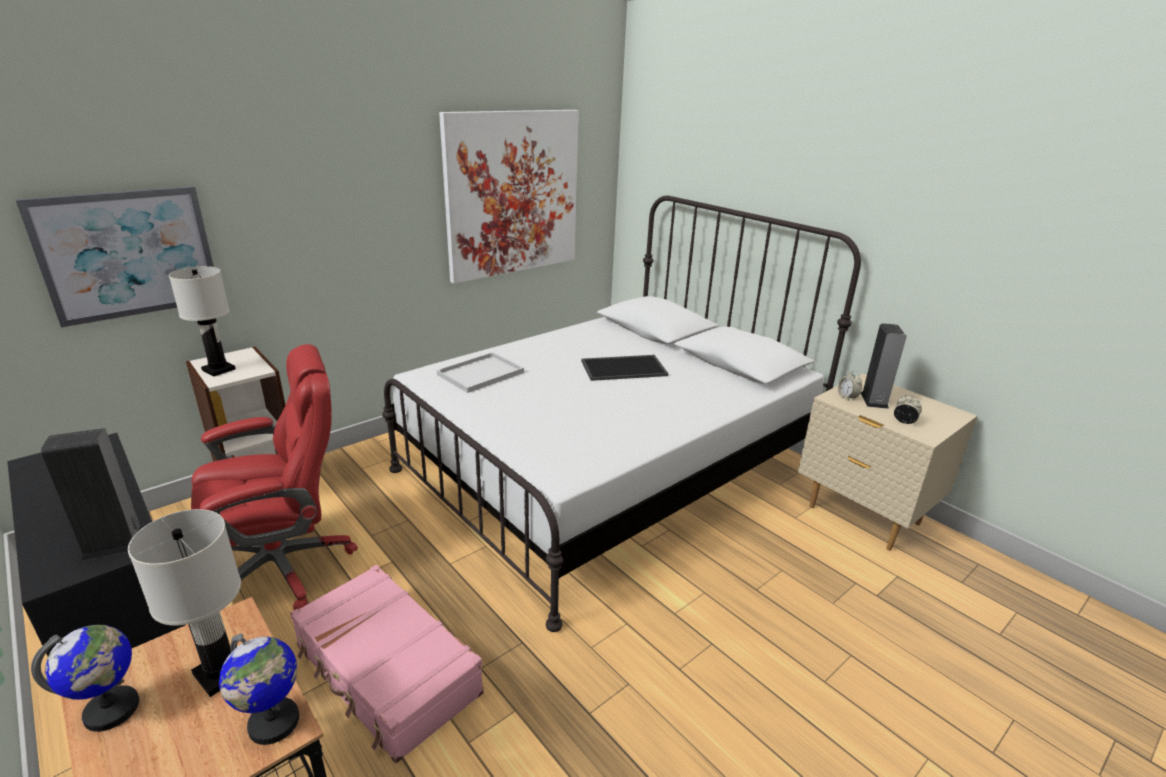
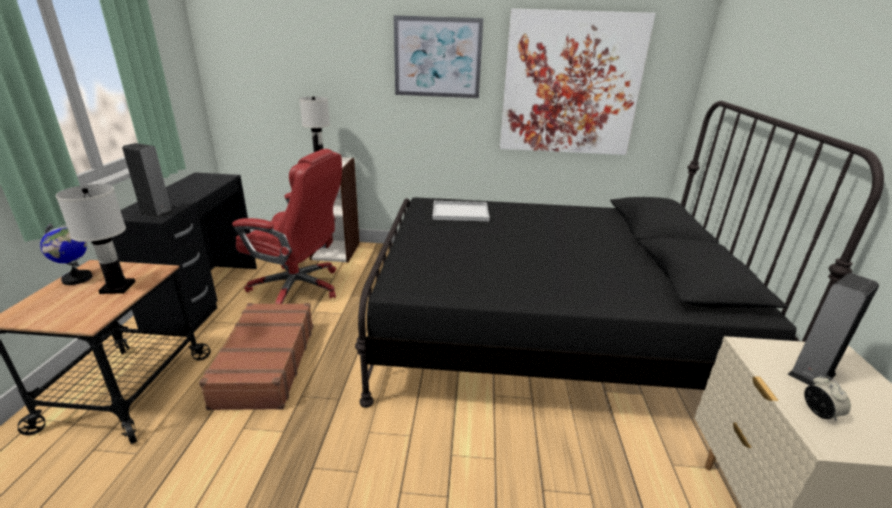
camera: 45 degrees right, 0 degrees up
(128, 254) = (296, 84): picture -> picture (437, 57)
(273, 723) = (90, 318): globe -> none
(386, 671) = (265, 364): pink suitcase -> brown suitcase
(609, 468) = (544, 332): white bed -> black bed
(624, 367) = (571, 244): tray -> none
(847, 397) = (773, 354): alarm clock -> none

